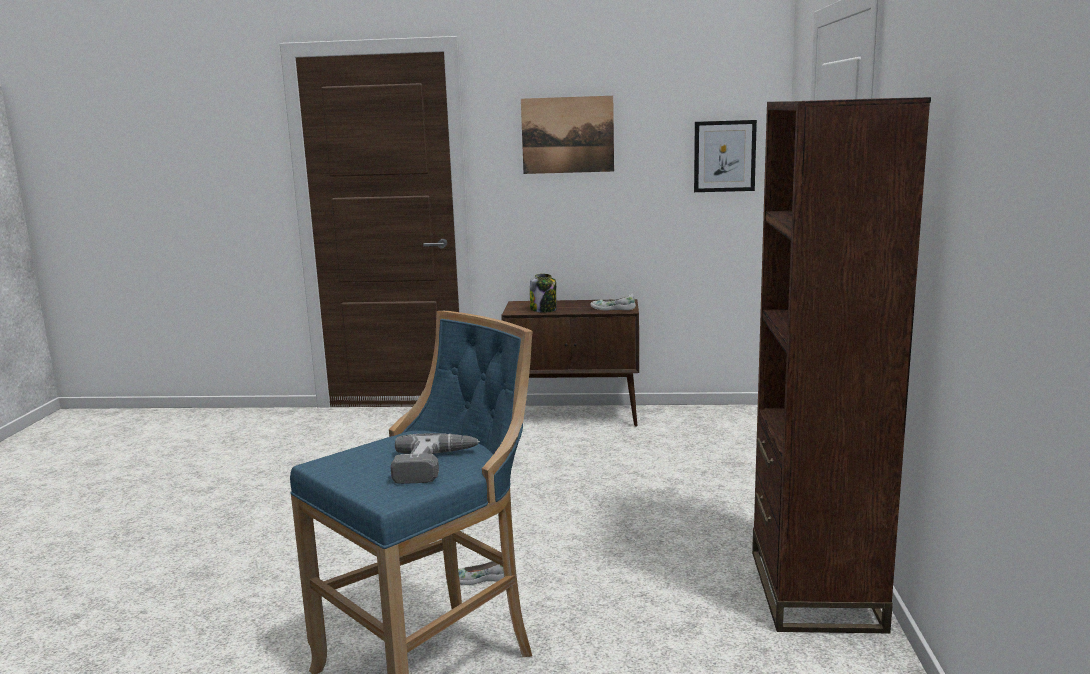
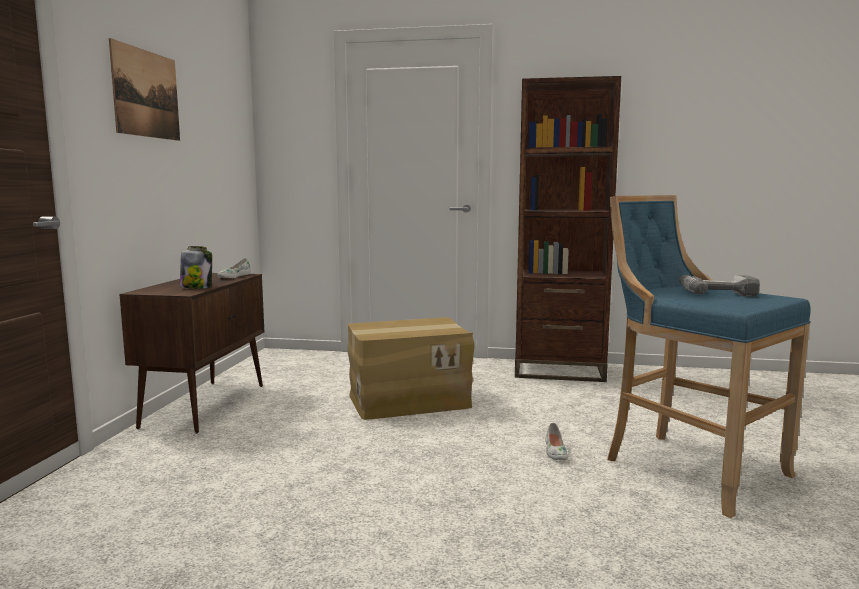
camera: 85 degrees left, 5 degrees down
(621, 494) = (408, 400): none -> cardboard box
(724, 156) = (231, 137): picture -> none

